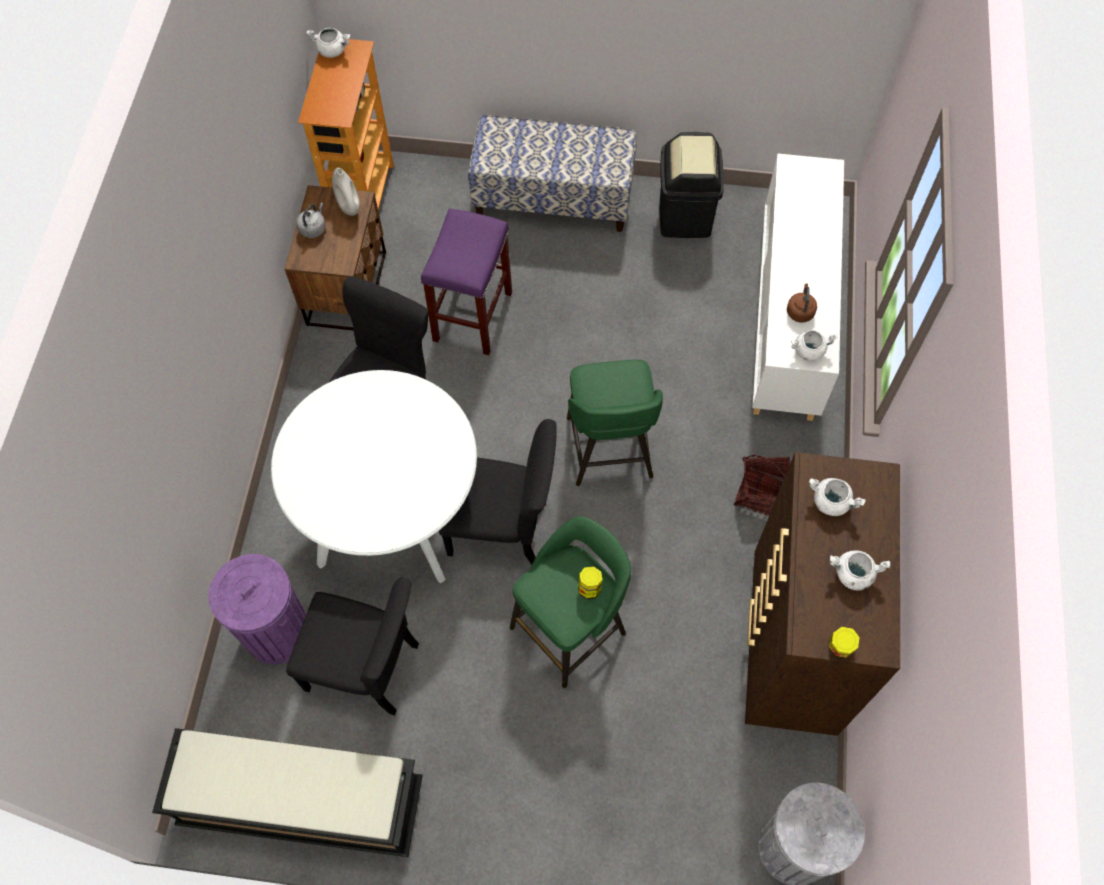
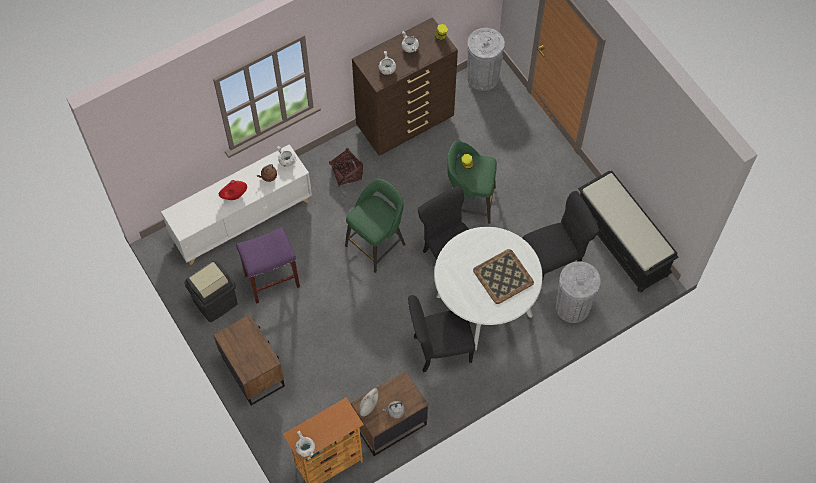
camera: 130 degrees left, 0 degrees up
(277, 632) = (572, 307): purple trash can -> grey trash can
(351, 475) = (503, 276): none -> tray
(367, 669) = (554, 261): black chair -> black chair turned 90 degrees clockwise
(472, 315) = (355, 354): purple stool -> purple stool (271, 281)
(553, 198) = (253, 371): bench -> brown nightstand
(799, 252) = (234, 196): none -> red vase

